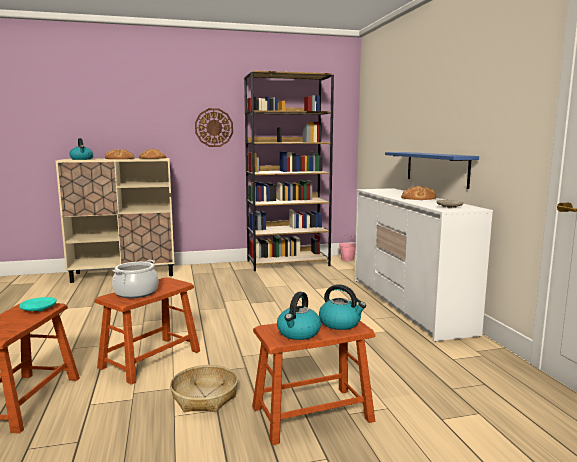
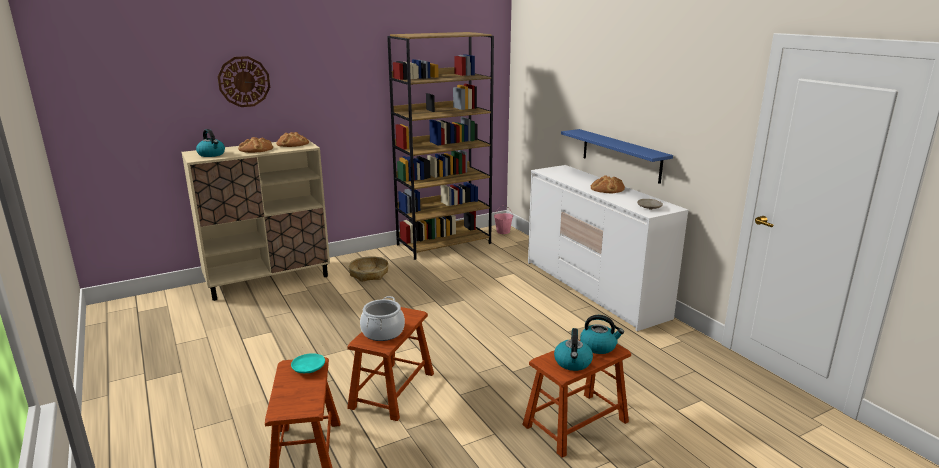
camera: 15 degrees left, 10 degrees up
(205, 397) = (475, 422): basket -> basket (369, 274)
(214, 127) = (355, 98): wall clock -> wall clock (244, 81)

